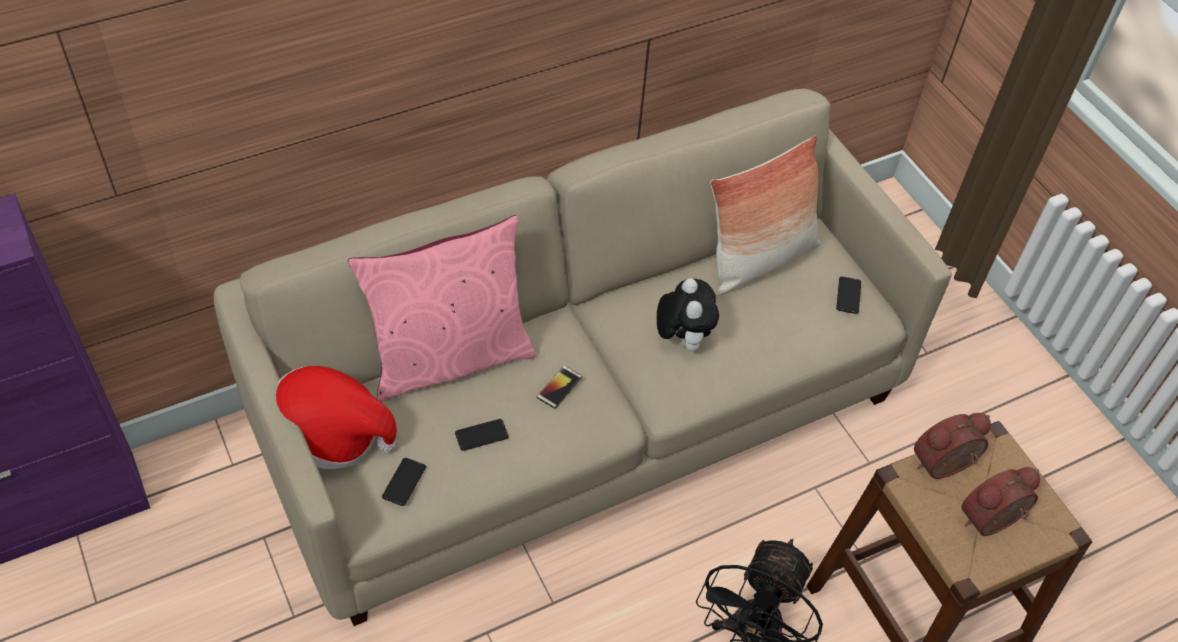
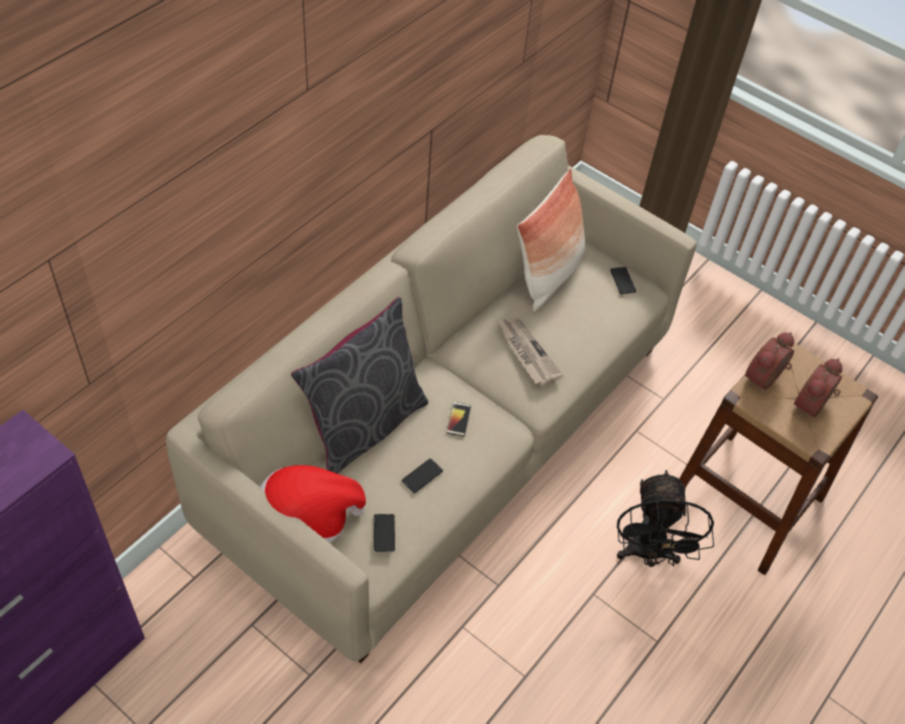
camera: 25 degrees left, 0 degrees up
(449, 358) = (364, 426): pink pillow -> grey pillow
(682, 339) = (526, 352): plush toy -> newspaper

